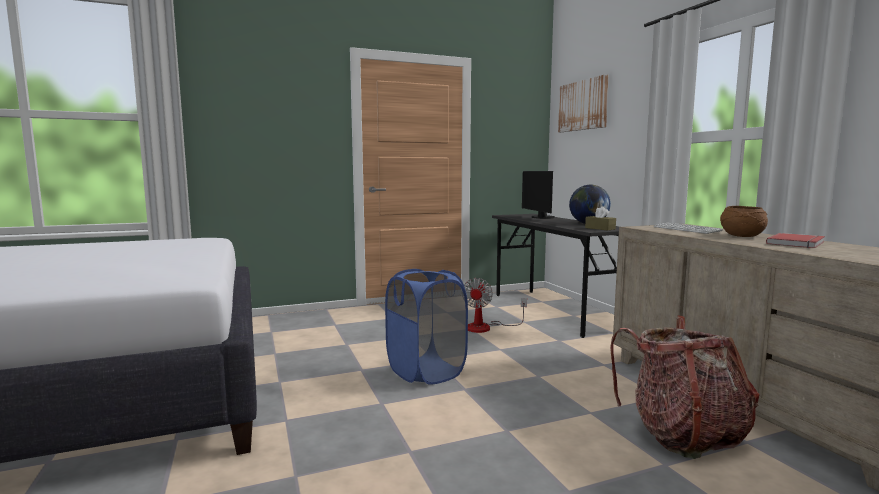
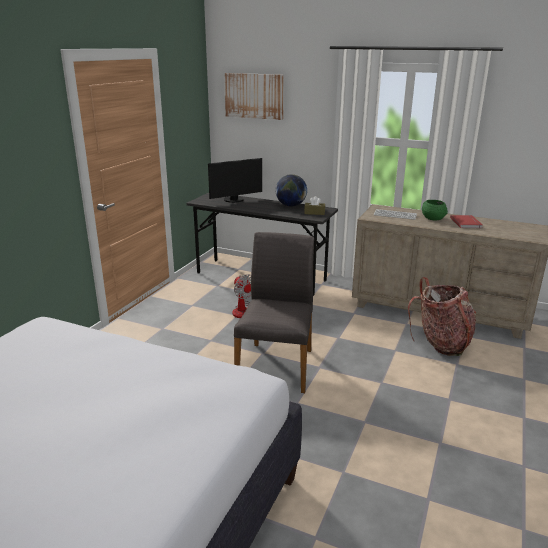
camera: 45 degrees left, 15 degrees up
(426, 371) = (276, 365): blue laundry basket -> grey chair
(540, 217) = (234, 200): monitor -> monitor turned 60 degrees counterclockwise
(742, 236) = (432, 218): brown bowl -> green bowl

